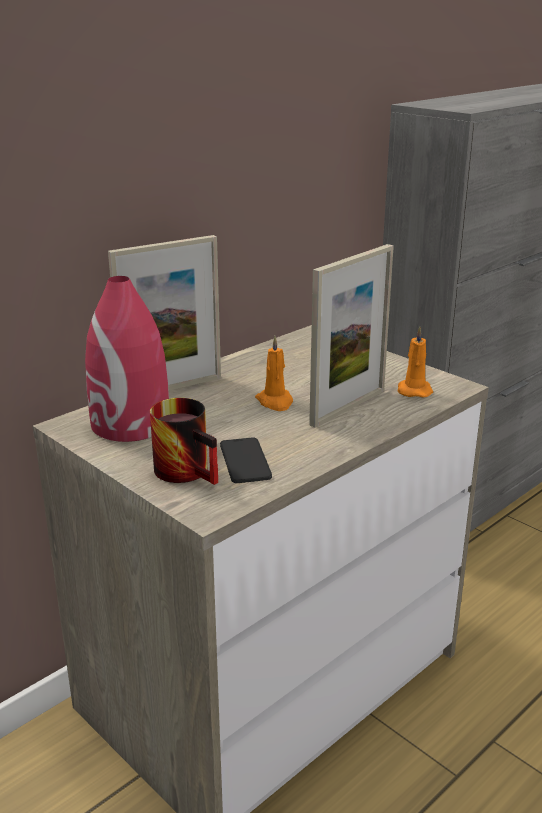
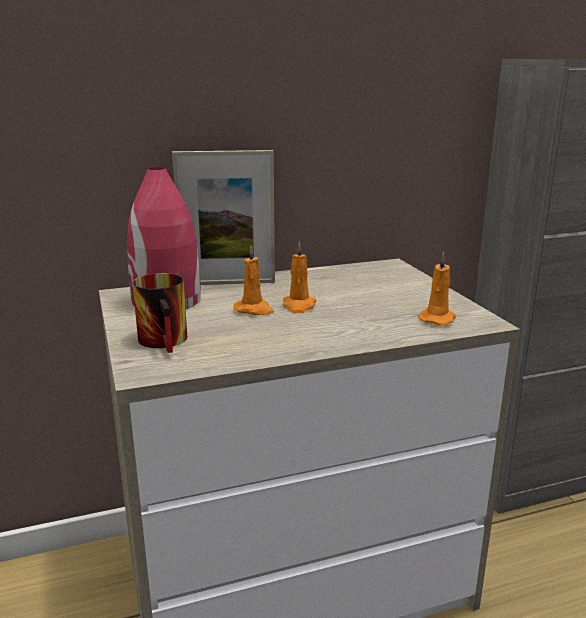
camera: 25 degrees right, 5 degrees down
(236, 416) = (254, 310): none -> orange candle
(245, 461) = (220, 343): phone -> none
(348, 407) = (358, 320): picture frame -> none

